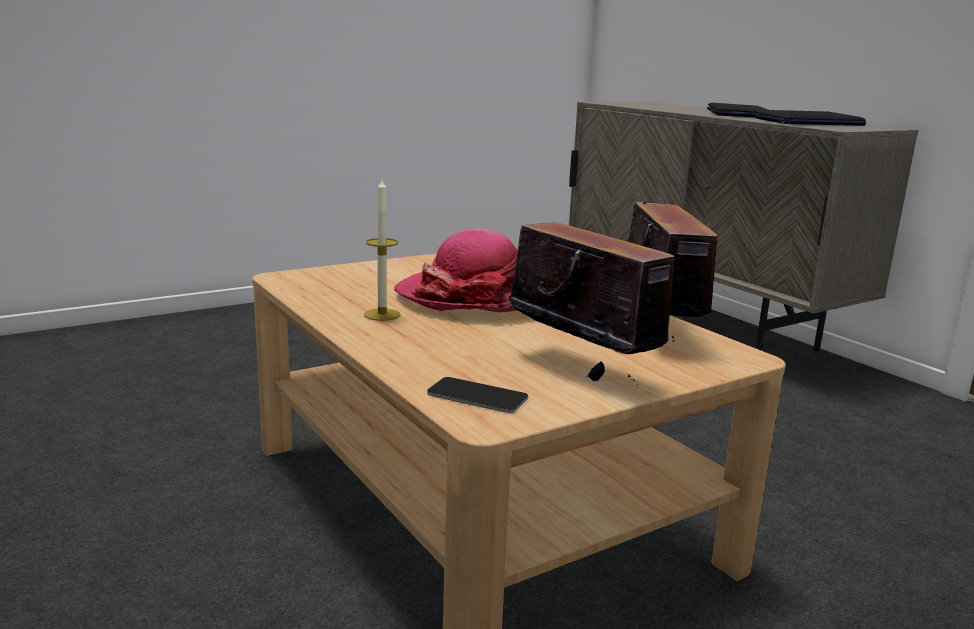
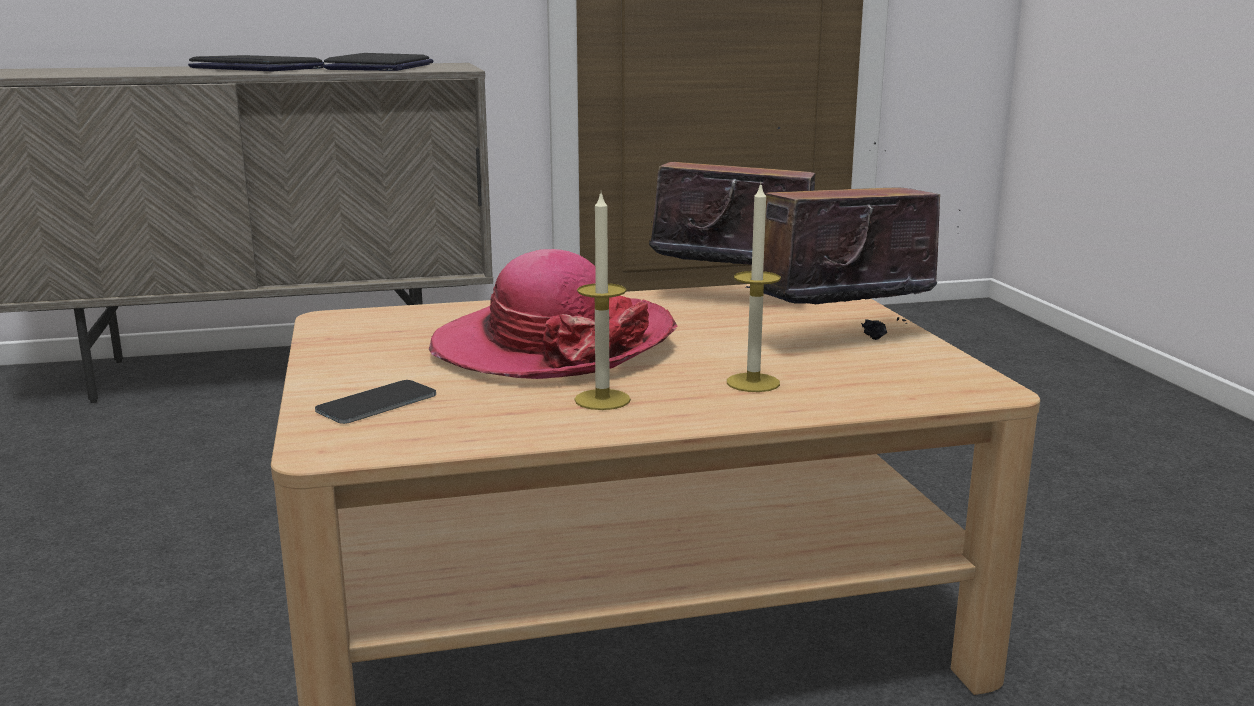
camera: 70 degrees left, 0 degrees up
(442, 347) = (753, 383): none -> candle
(477, 396) = (917, 385): phone -> phone (377, 403)

